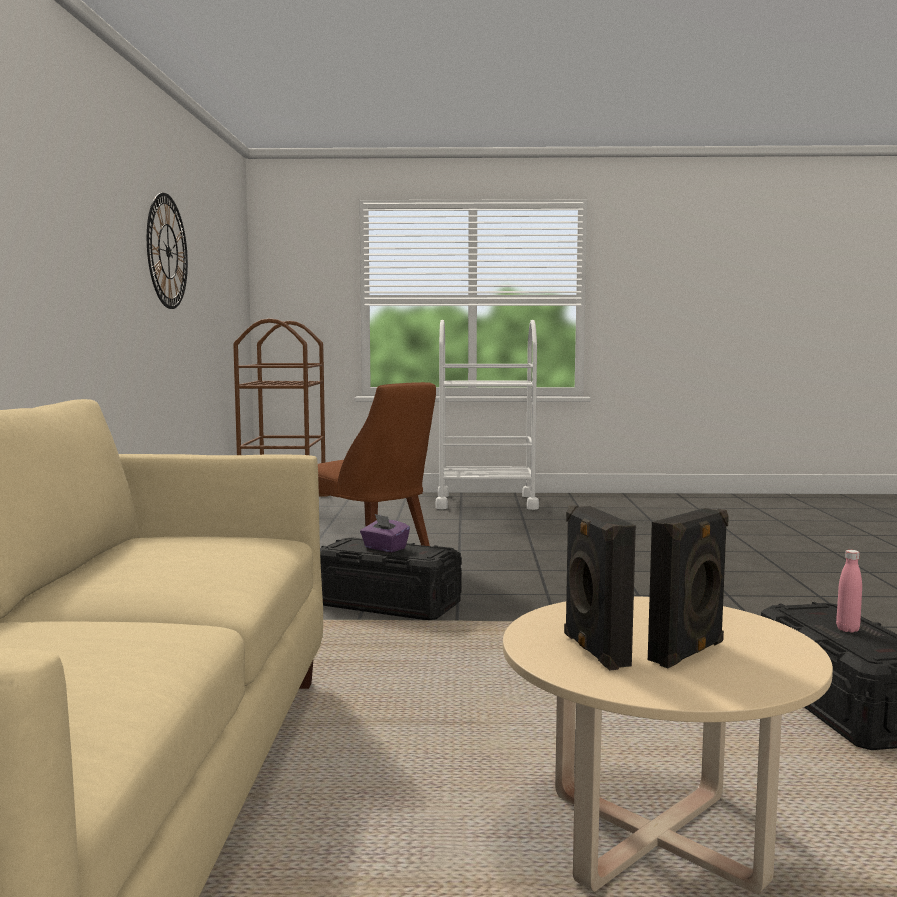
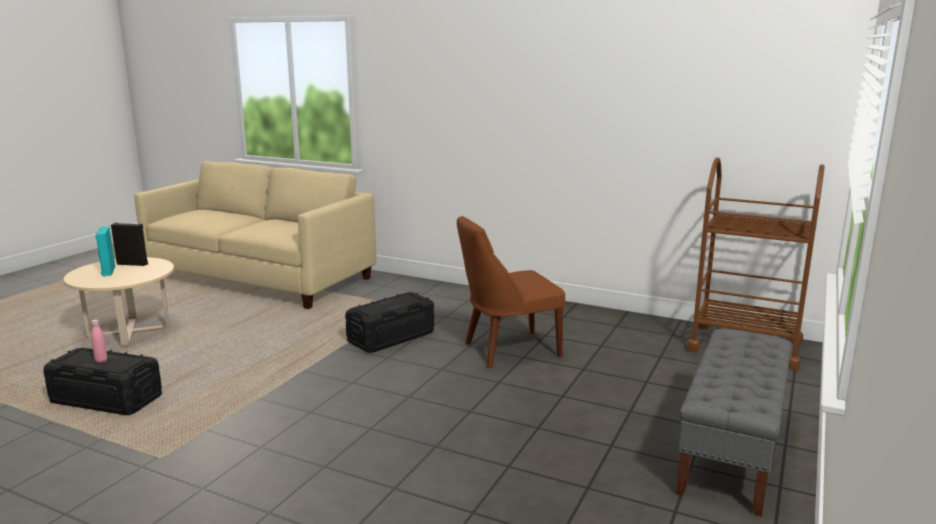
camera: 115 degrees right, 10 degrees up
(167, 251) = (590, 98): wall clock -> none
(384, 548) = (391, 303): purple tissue box -> none
(486, 502) = (731, 450): white cart -> grey bench
(688, 653) = (108, 271): black speaker -> turquoise speaker

